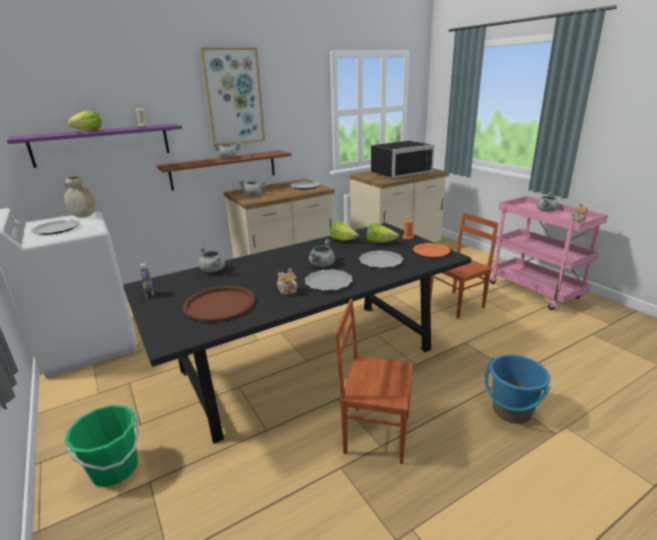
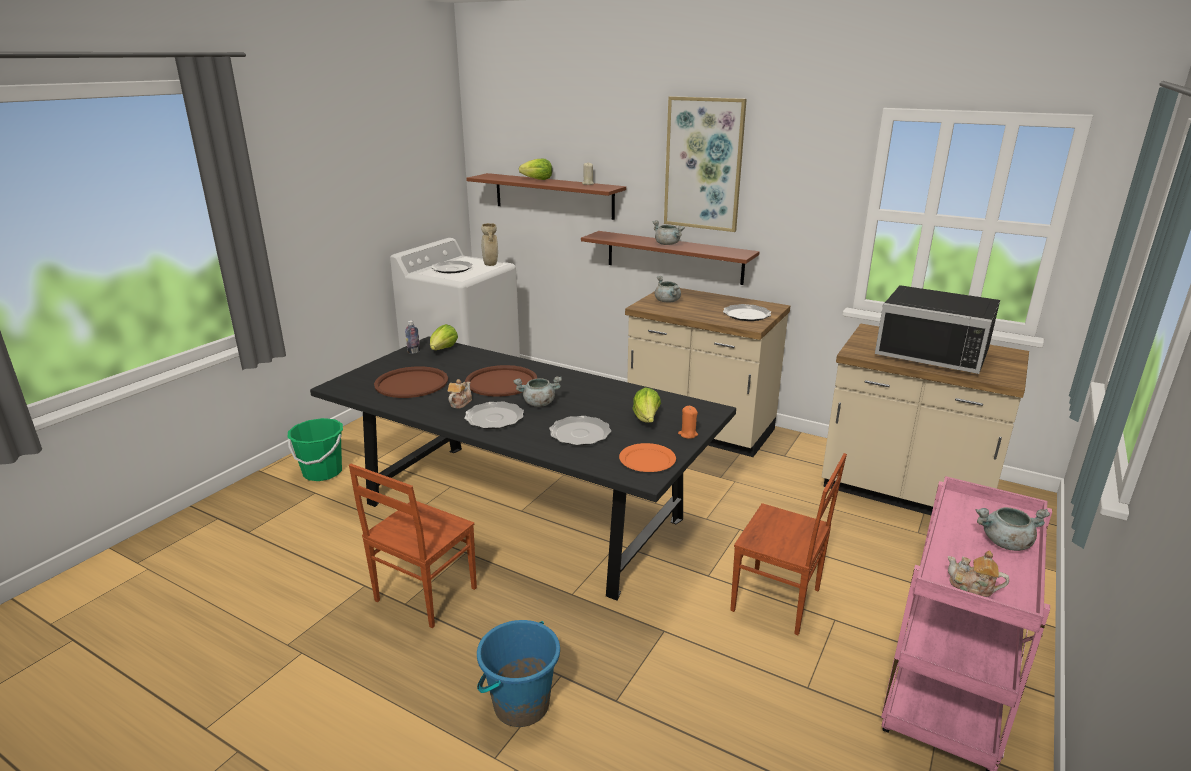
camera: 60 degrees right, 0 degrees up
(102, 144) = (553, 196): purple shelf -> brown shelf
(213, 270) = (482, 358): grey cooking pot -> none
(269, 271) = (501, 382): none -> brown tray
(343, 240) = (629, 396): lettuce -> lettuce (443, 350)
(376, 432) = (424, 595): brown chair -> brown chair turned 135 degrees counterclockwise

